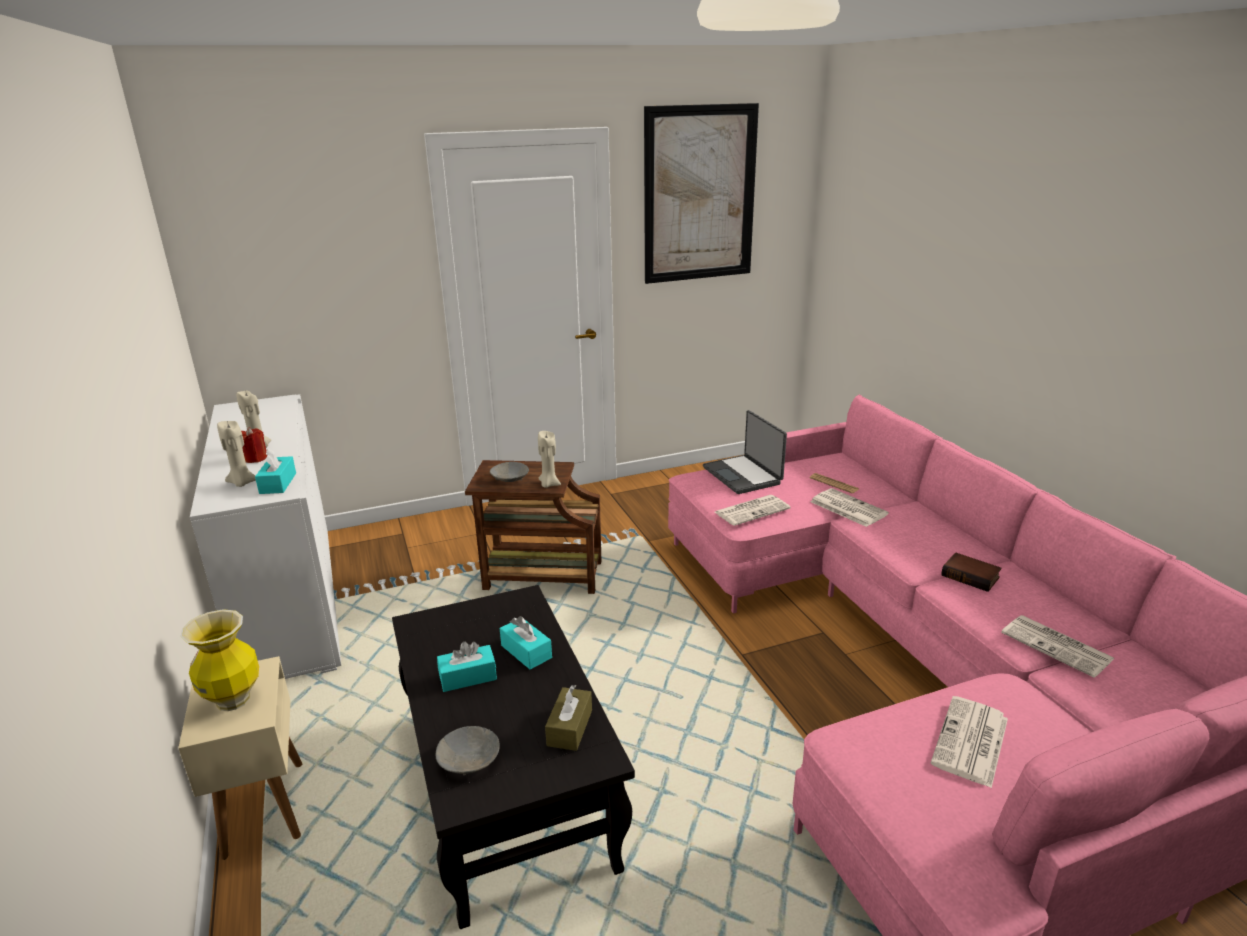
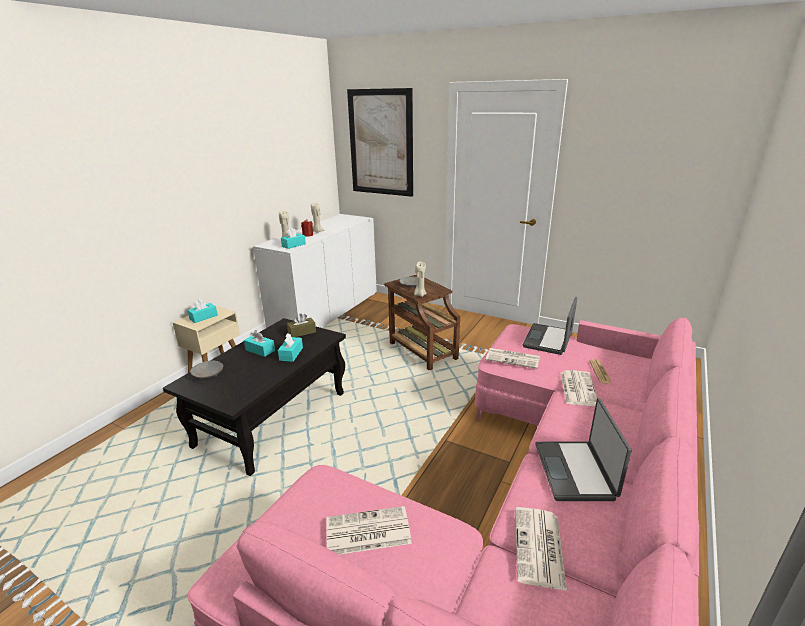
camera: 50 degrees right, 0 degrees up
(233, 700) = (203, 317): vase -> turquoise tissue box
(569, 728) = (247, 387): brown tissue box -> brown tissue box (302, 332)
(700, 195) = (638, 134): picture -> picture (380, 143)
(971, 576) = (576, 471): book -> laptop

